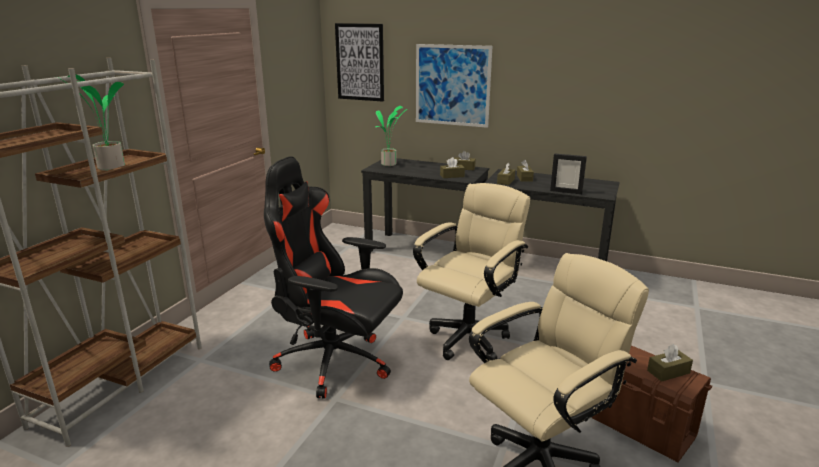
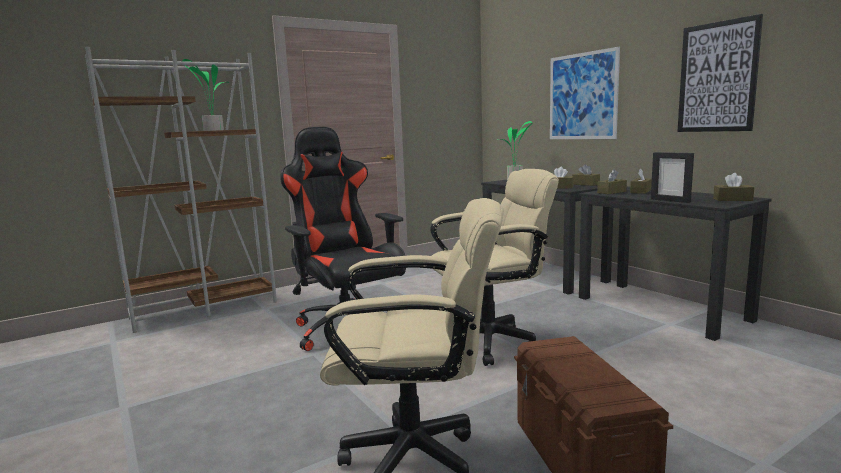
camera: 35 degrees right, 10 degrees down
(360, 62) = (507, 85): picture -> picture (717, 77)
(668, 372) = (604, 386): brown tissue box -> brown tissue box (732, 199)

